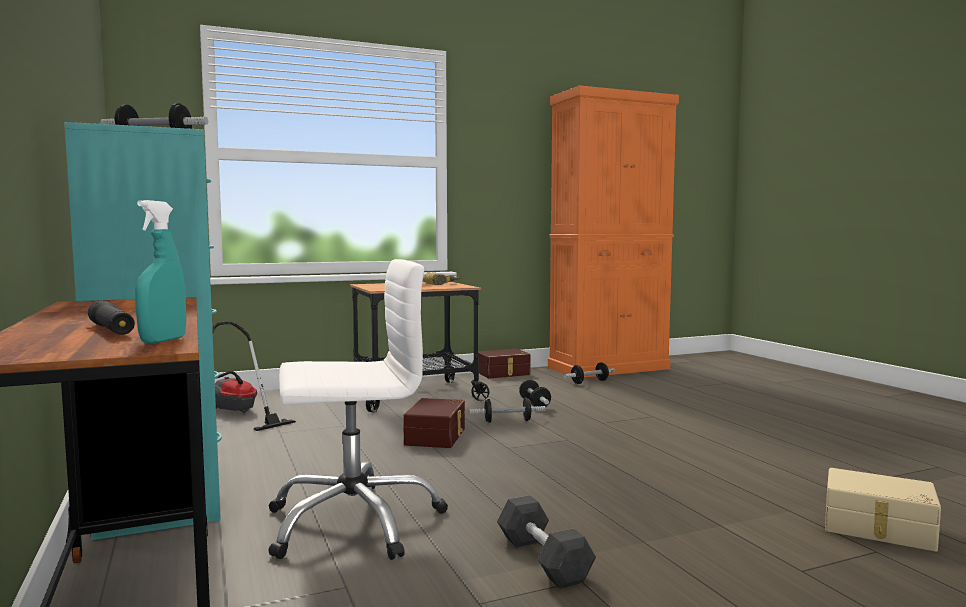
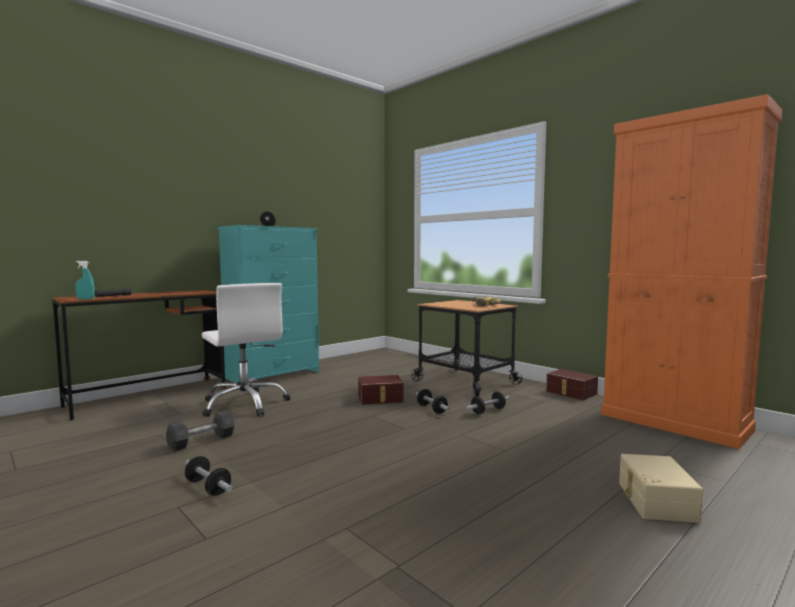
camera: 70 degrees right, 0 degrees up
(238, 414) = (385, 362): vacuum cleaner -> none
(589, 382) = (595, 420): dumbbell -> dumbbell (208, 487)
(878, 528) = (250, 544): beige storage box -> beige storage box (654, 501)

